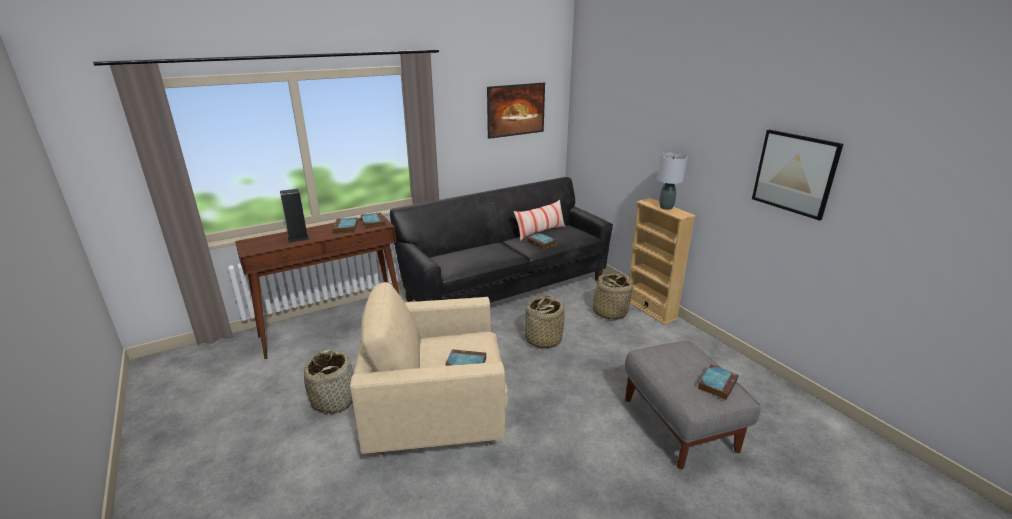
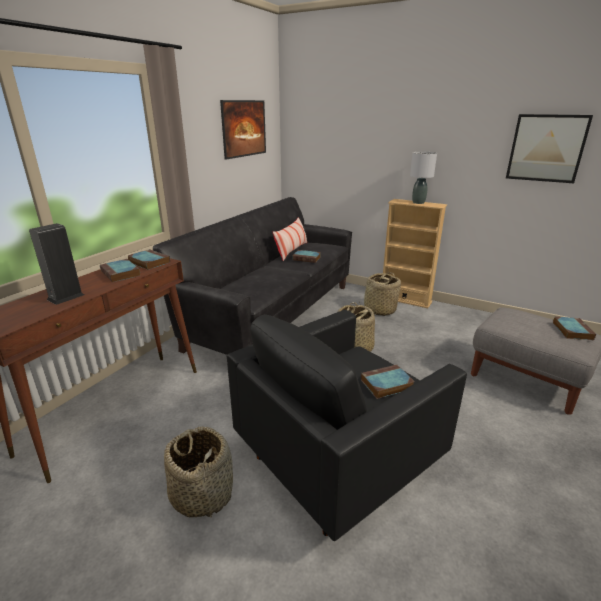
camera: 30 degrees left, 0 degrees up
(436, 416) = (338, 459): beige armchair -> black armchair

